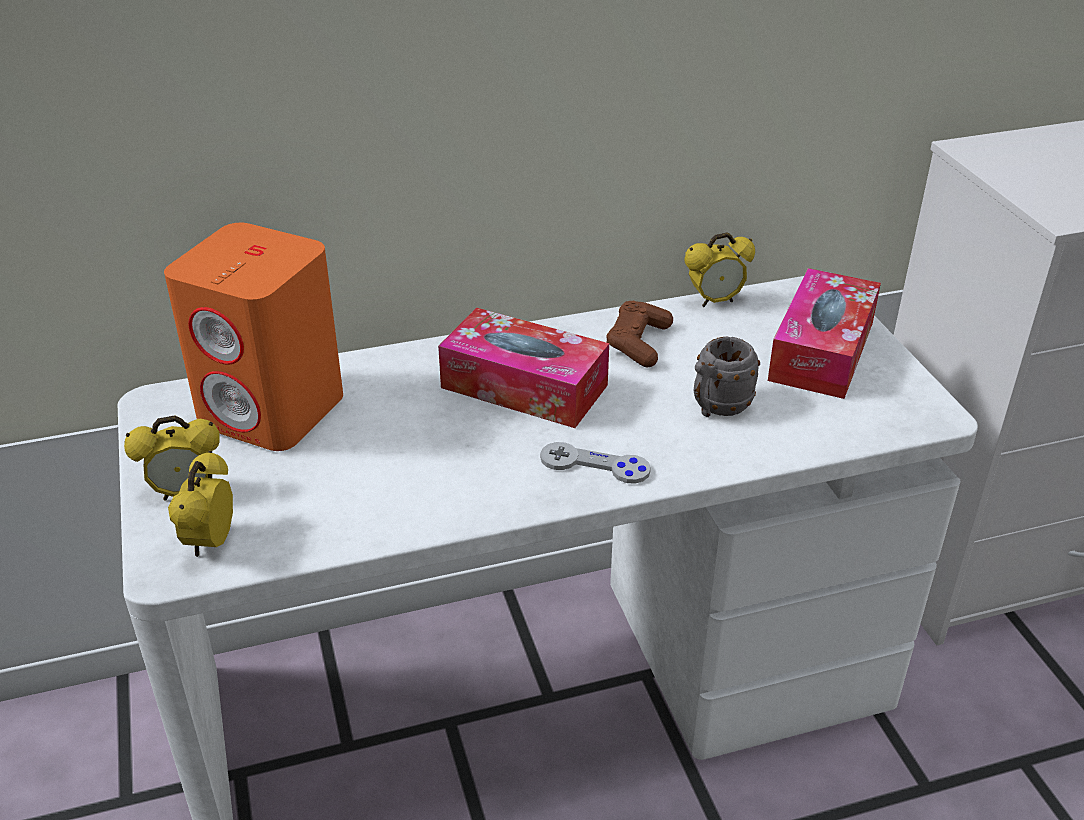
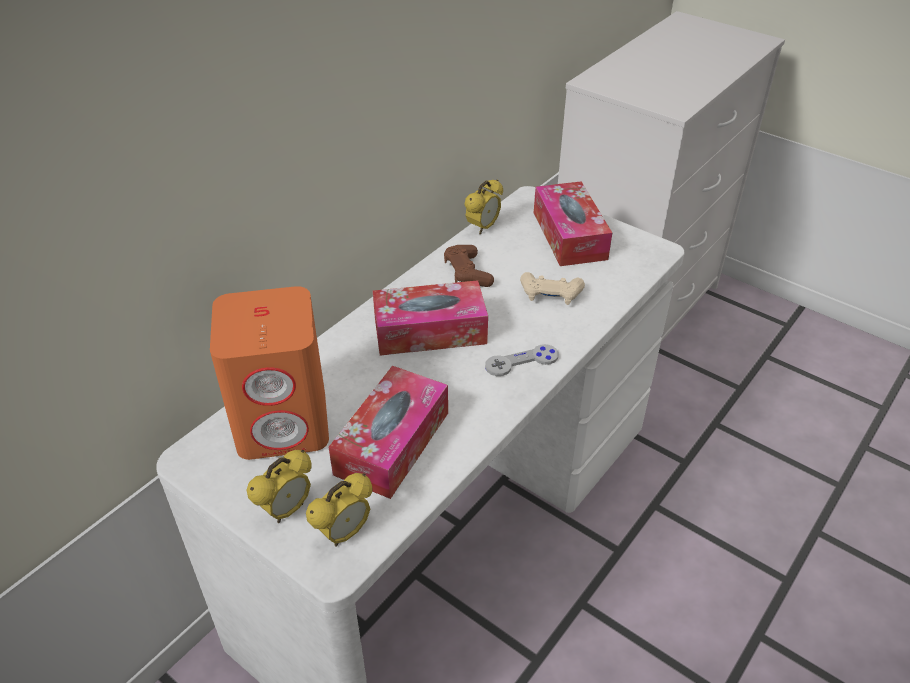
camera: 35 degrees left, 5 degrees up
(211, 543) = (344, 533): alarm clock -> alarm clock turned 105 degrees counterclockwise
(355, 481) = (392, 443): none -> tissue box
(717, 408) = (550, 295): grey mug -> beige game controller

